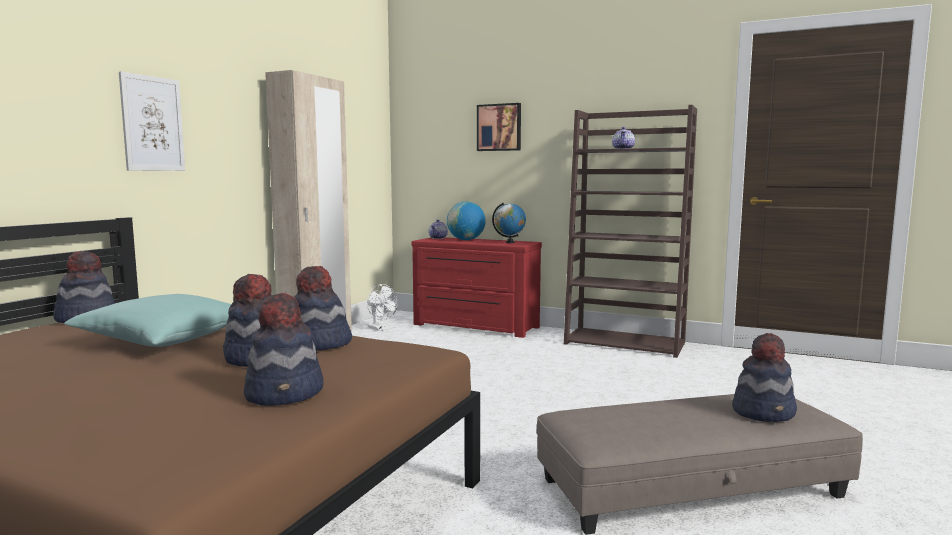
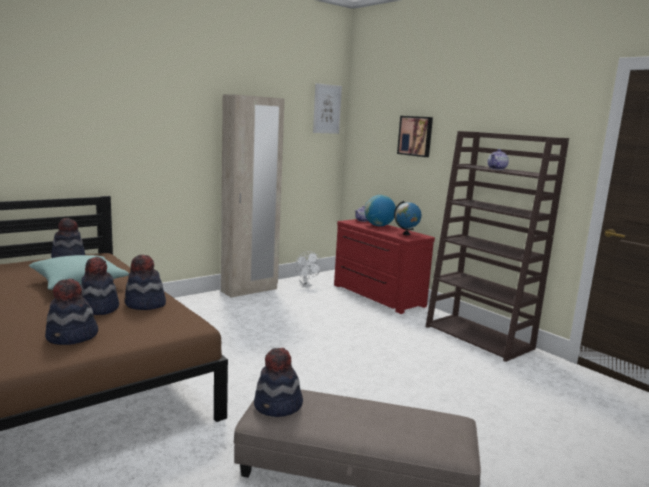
camera: 25 degrees right, 5 degrees up
(152, 124) = (132, 135): picture -> picture (327, 109)
(764, 412) = (413, 431): hat -> hat (278, 406)

